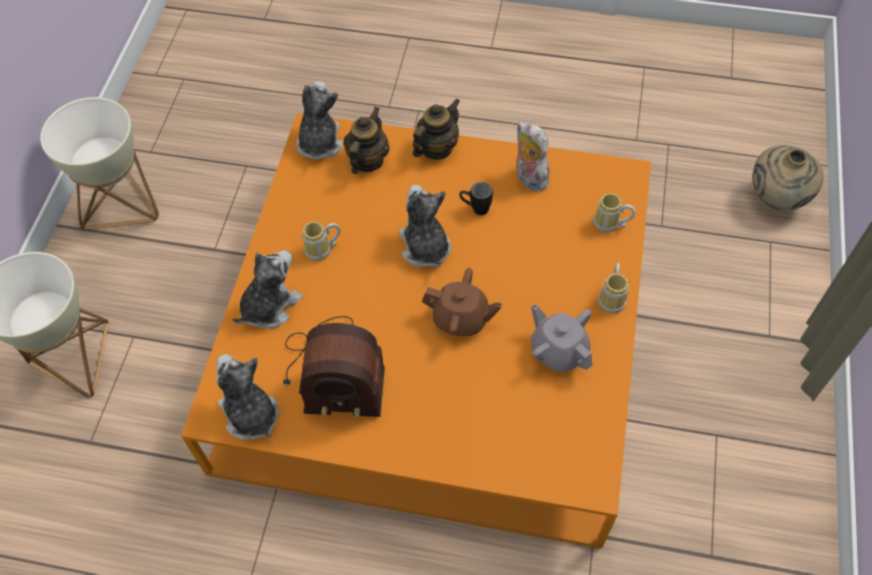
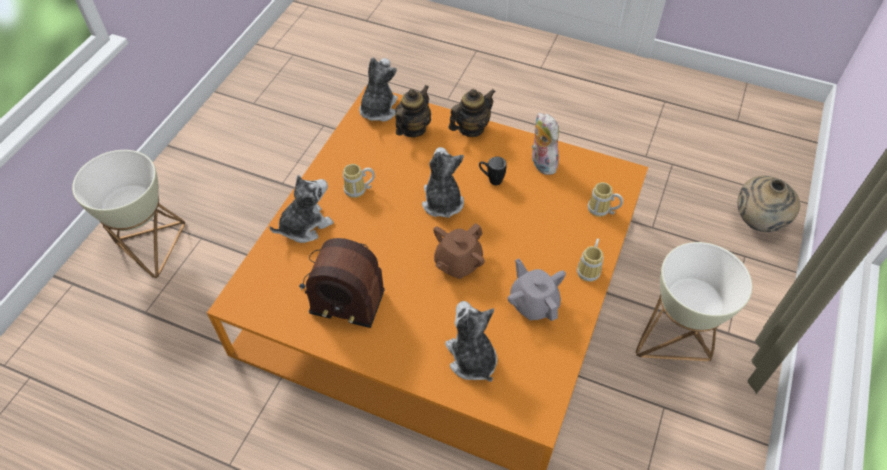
camera: 10 degrees right, 5 degrees down
(123, 207) = (221, 140): planter -> planter (674, 340)
(250, 414) = (266, 306): plush toy -> plush toy (471, 358)
(461, 319) = (457, 263): brown teapot -> brown teapot turned 105 degrees clockwise

